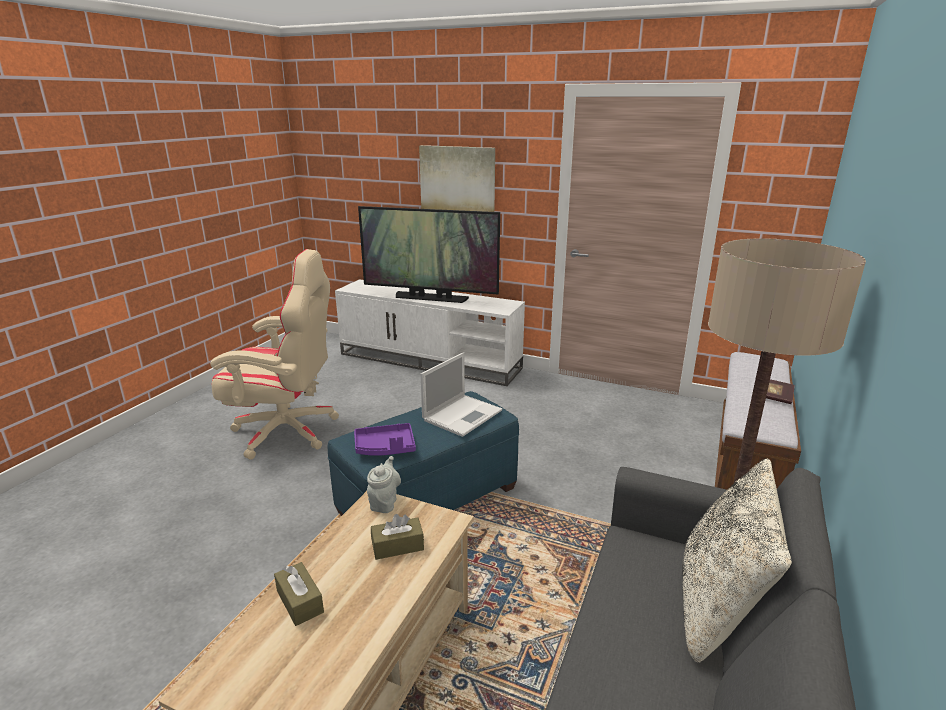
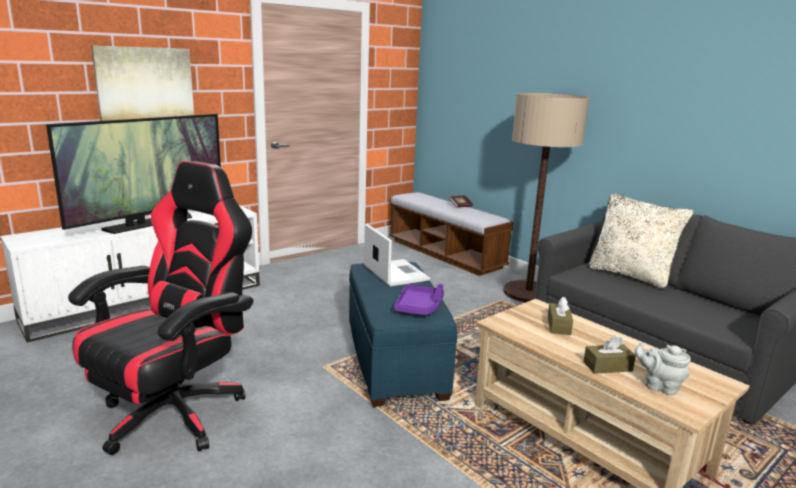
camera: 65 degrees left, 5 degrees down
(285, 431) = (173, 414): beige office chair -> black office chair
(384, 502) = (502, 320): grey teapot -> grey teapot (659, 386)

